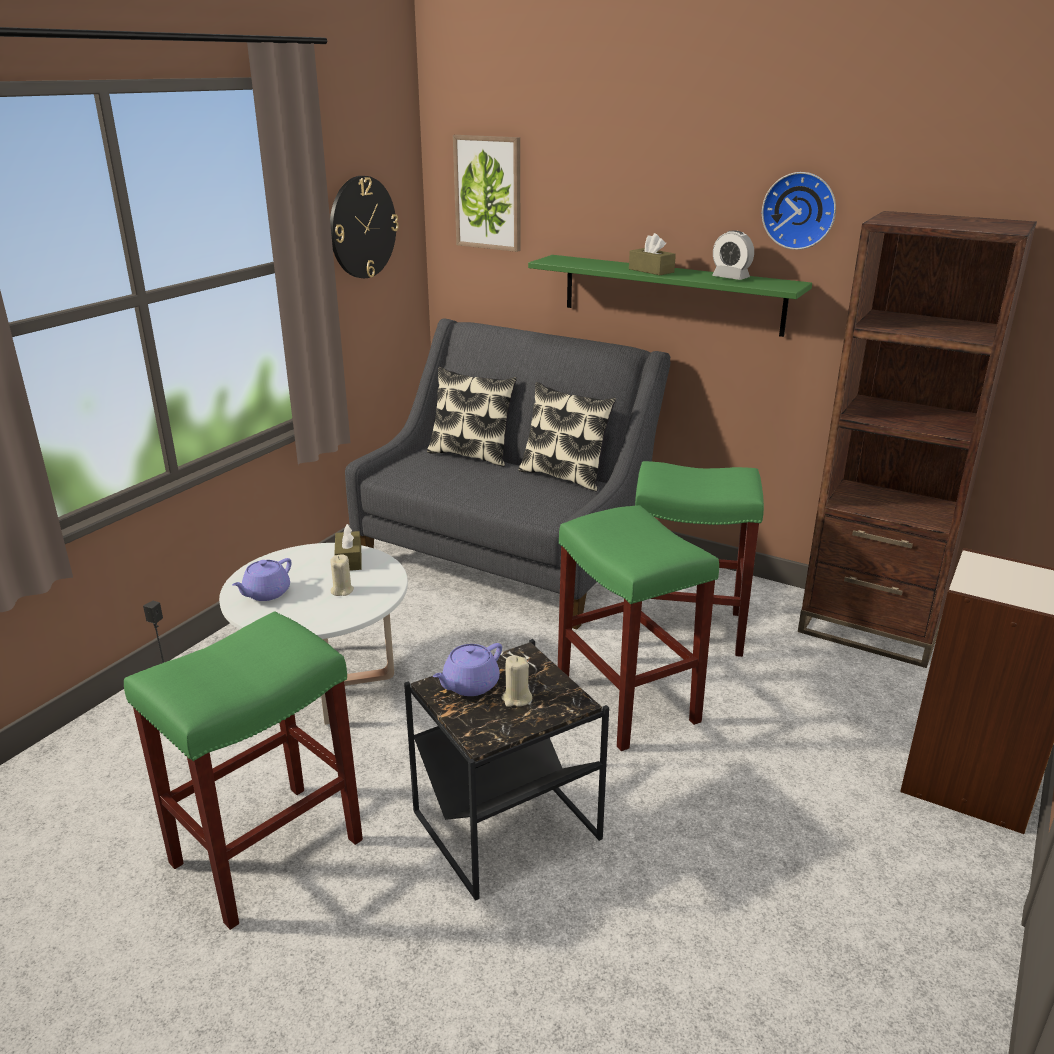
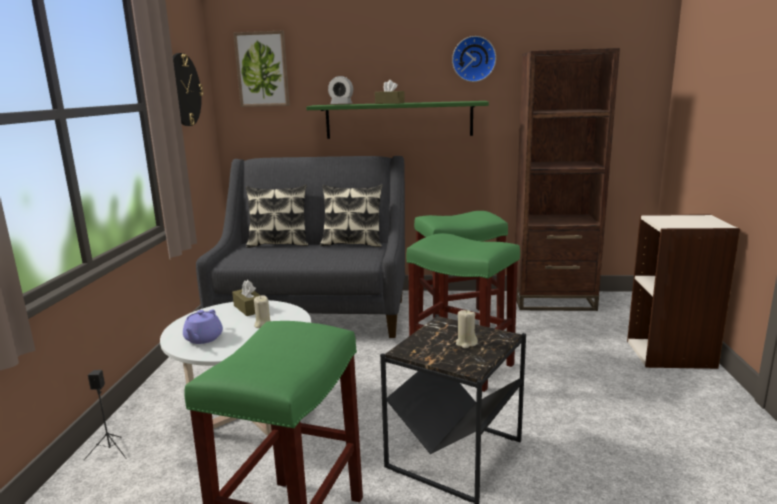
camera: 25 degrees left, 10 degrees down
(469, 685) = (427, 344): purple teapot -> none
(730, 277) = (440, 102): alarm clock -> alarm clock (341, 104)

